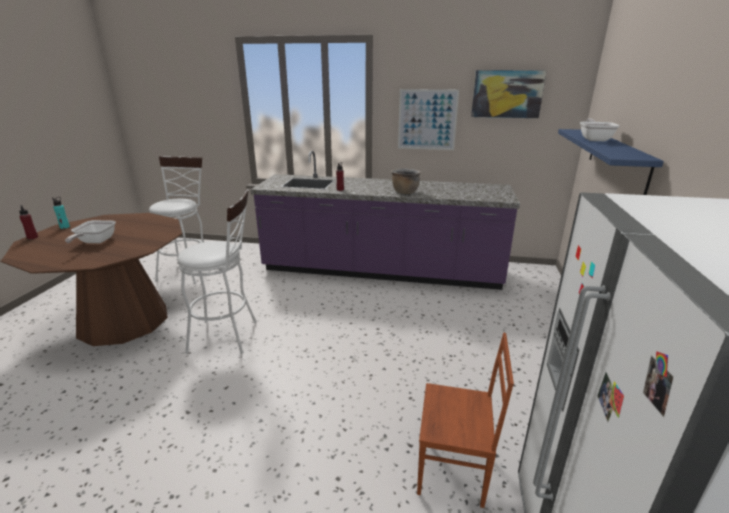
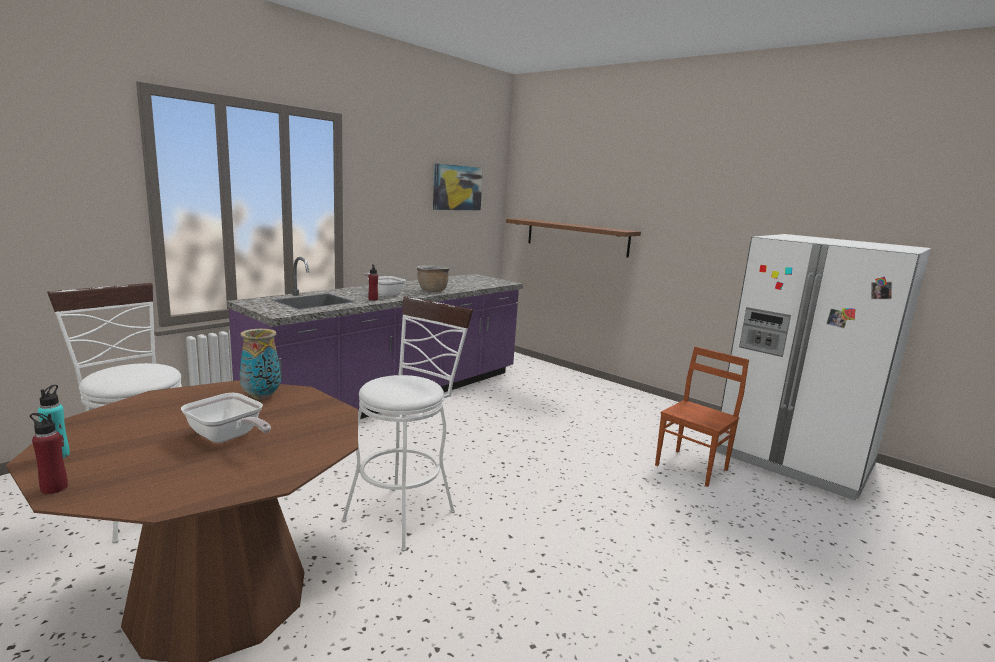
camera: 60 degrees left, 10 degrees down
(156, 229) = (261, 396): none -> vase
(427, 120) = (397, 213): picture -> none
(594, 139) = (561, 223): frying pan -> frying pan (384, 293)
(617, 158) = (576, 237): blue shelf -> brown shelf

